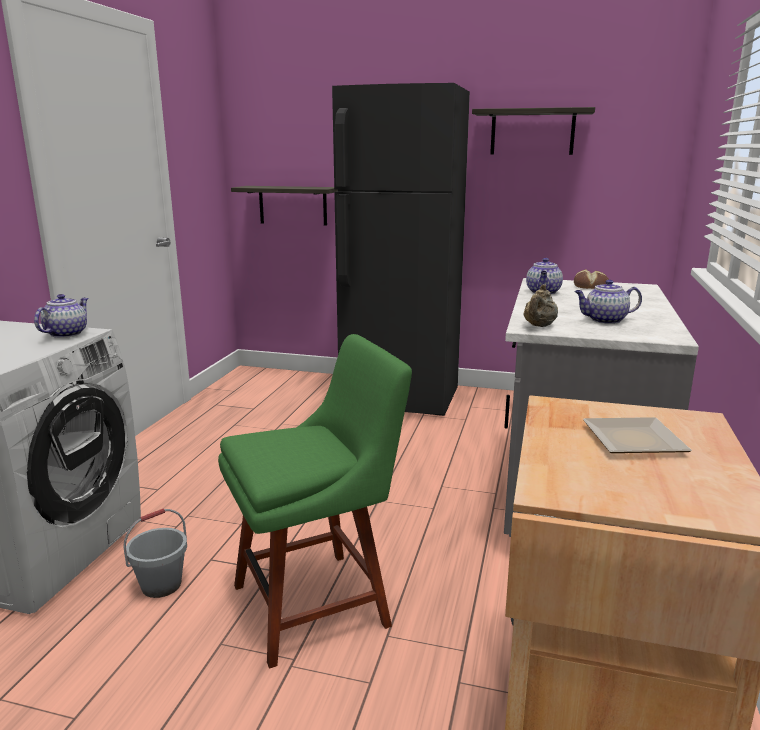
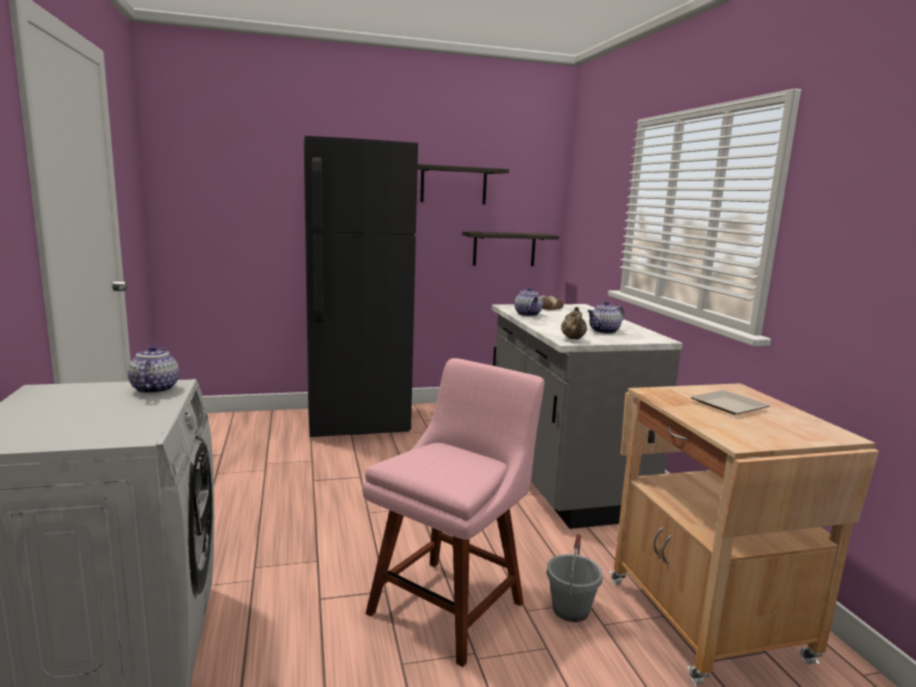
camera: 30 degrees left, 5 degrees down
(161, 585) = (294, 636): grey bucket -> grey bucket (571, 610)
(292, 205) = (227, 245): shelf -> shelf (504, 249)
(318, 602) = (451, 603): green chair -> pink chair

